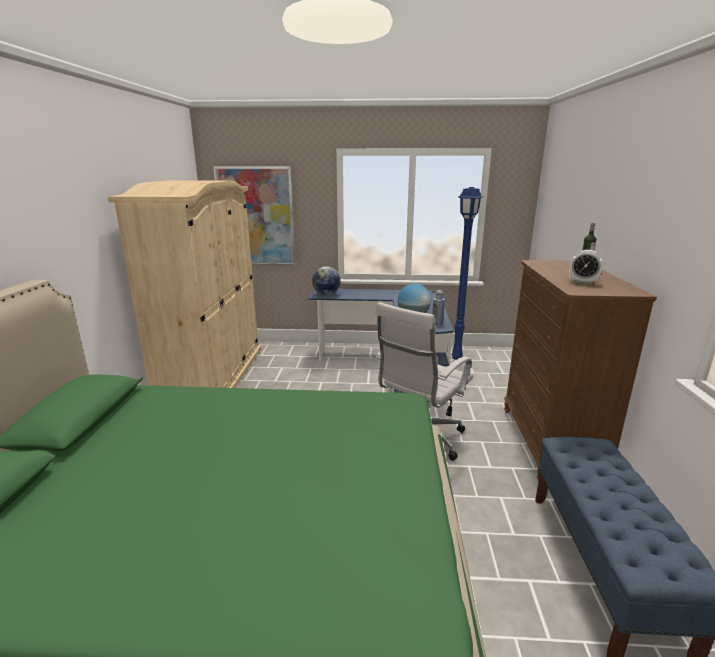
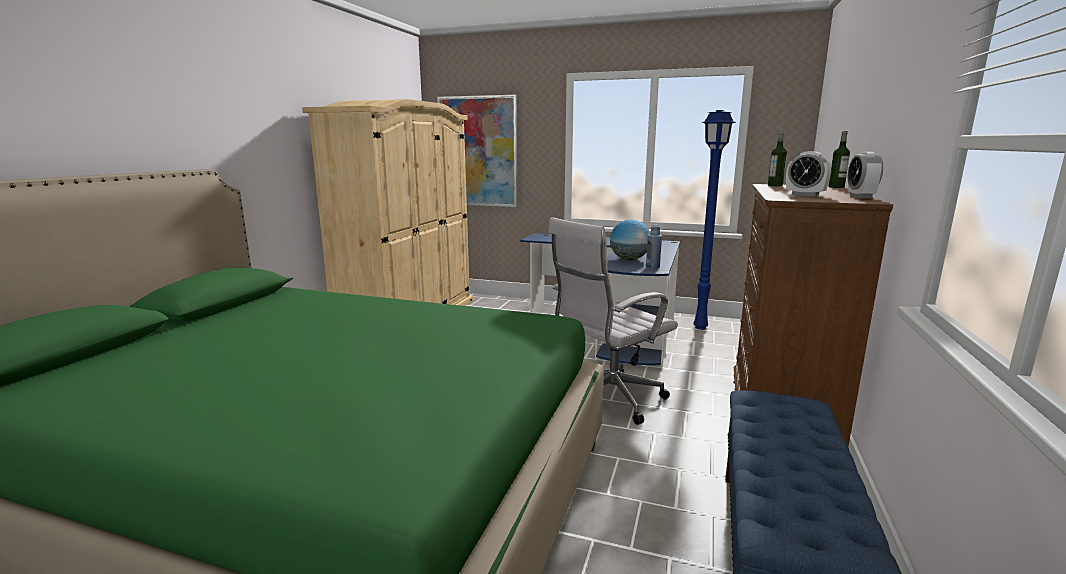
camera: 15 degrees right, 5 degrees down
(326, 294) = (543, 238): globe -> none
(541, 264) = (775, 185): none -> bottle
(622, 283) = (860, 197): none -> alarm clock

